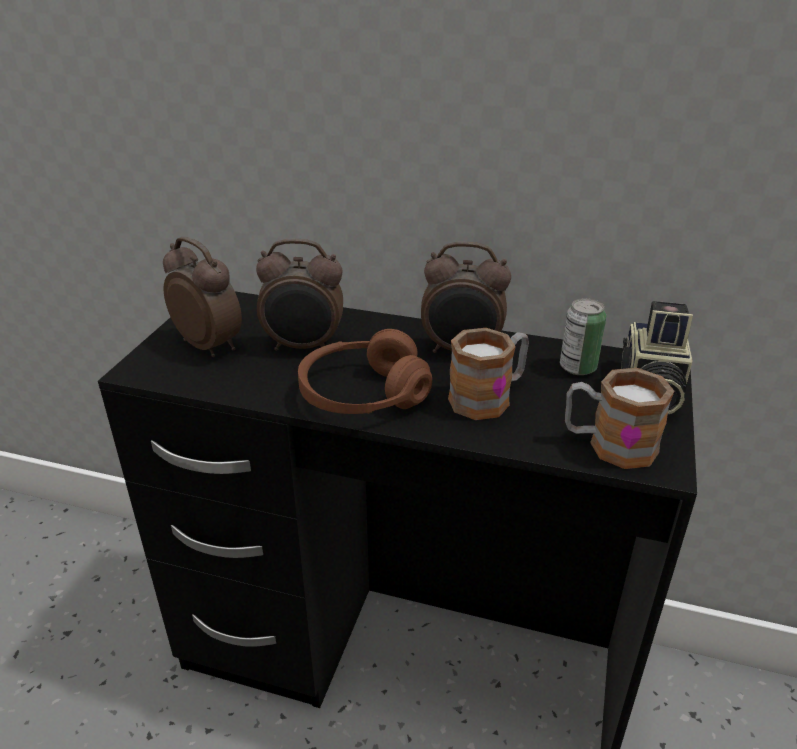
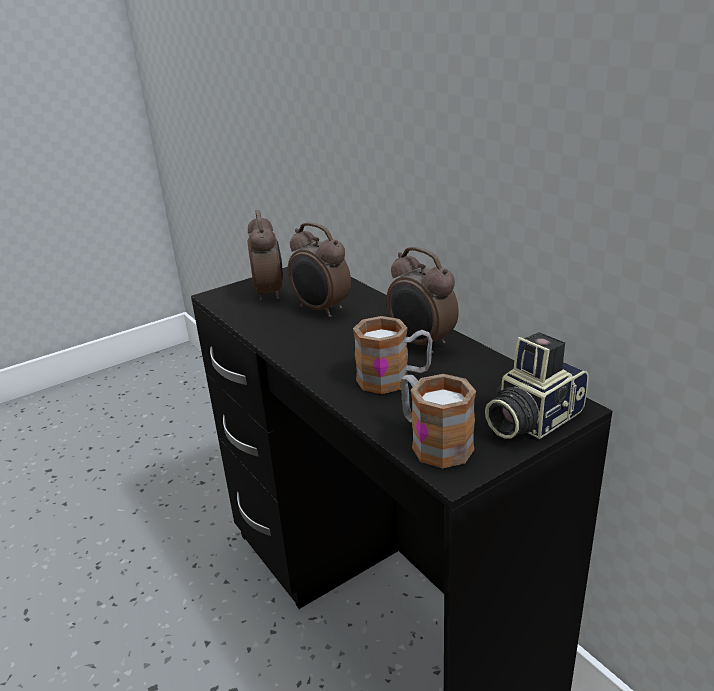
camera: 40 degrees right, 5 degrees down
(363, 395) = (314, 349): brown headphones -> none
(578, 367) = (494, 383): can -> none

